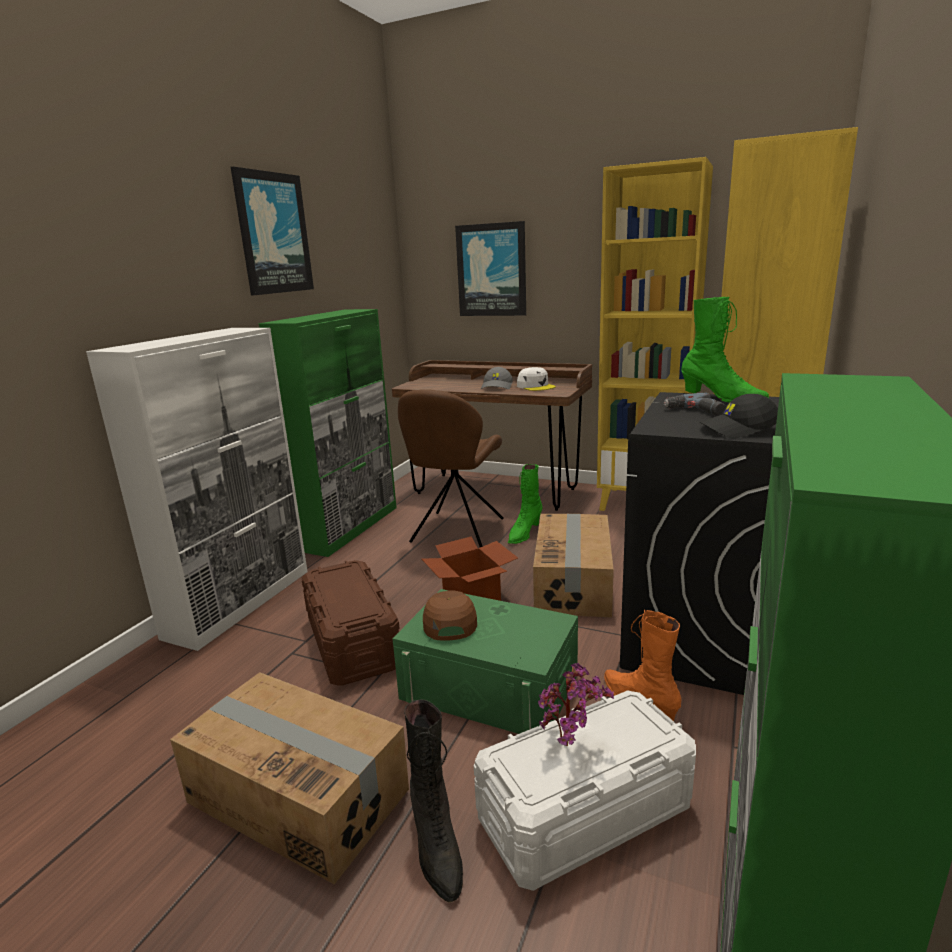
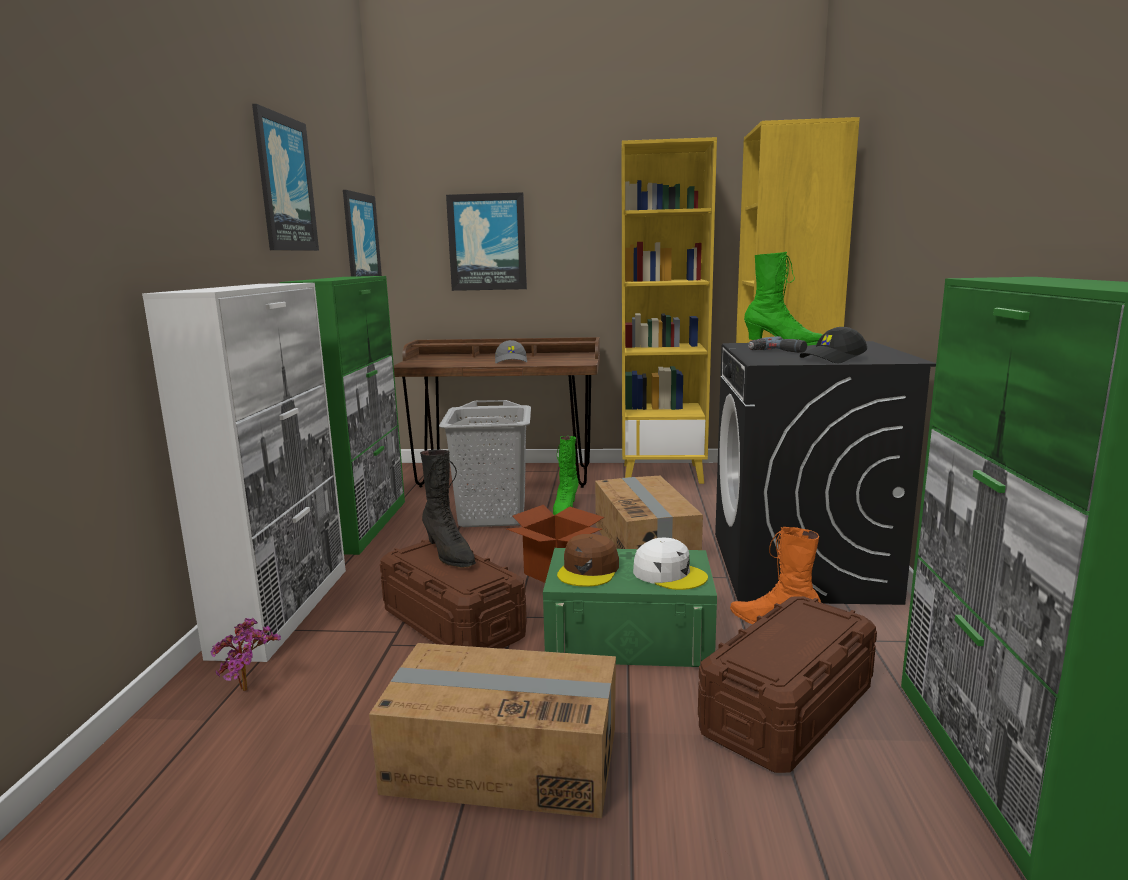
camera: 20 degrees left, 5 degrees down
(375, 277) = (361, 245): none -> picture
(436, 846) = (677, 765): black boot -> black boot (449, 554)
(449, 621) = (589, 570): brown cap -> brown cap turned 135 degrees counterclockwise
(456, 532) = (491, 516): brown chair -> grey laundry basket
(536, 386) = (552, 359): white cap -> white cap (669, 574)
(571, 746) = (781, 640): potted plant -> potted plant (250, 690)
(585, 812) = (788, 710): white storage box -> brown storage box

